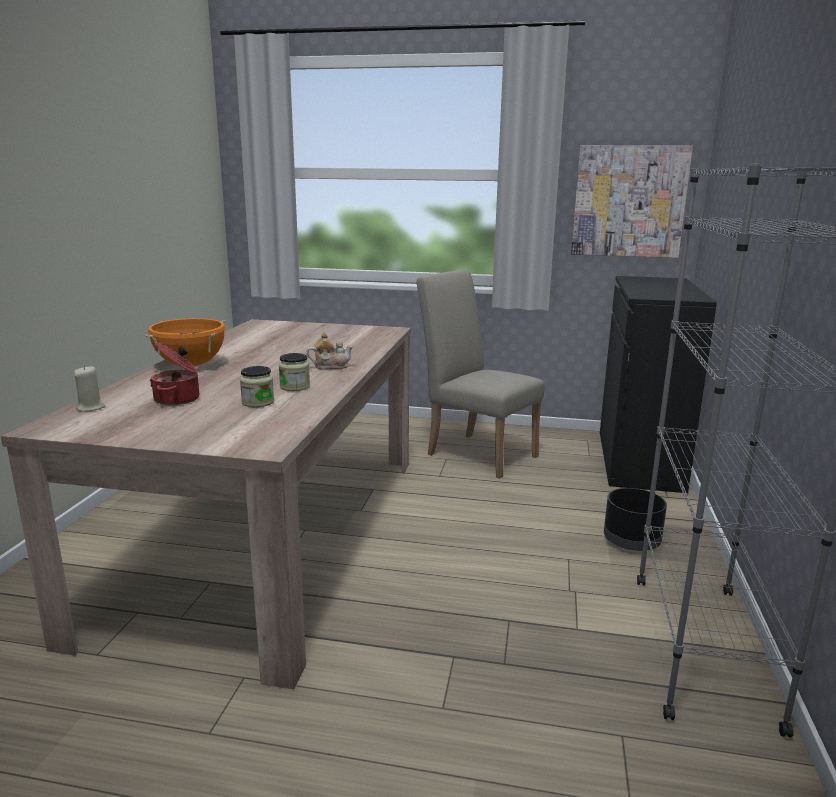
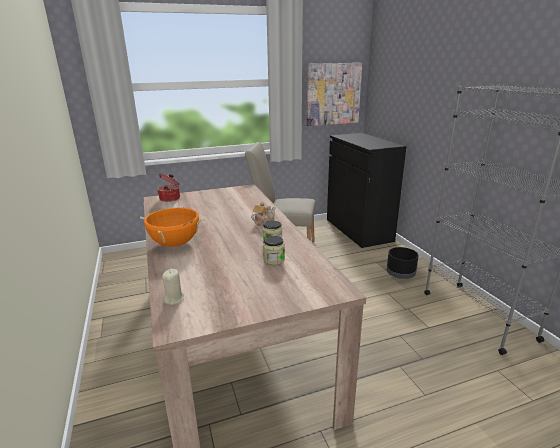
camera: 30 degrees left, 5 degrees up
(178, 399) = (221, 273): cooking pot -> cooking pot (170, 198)

